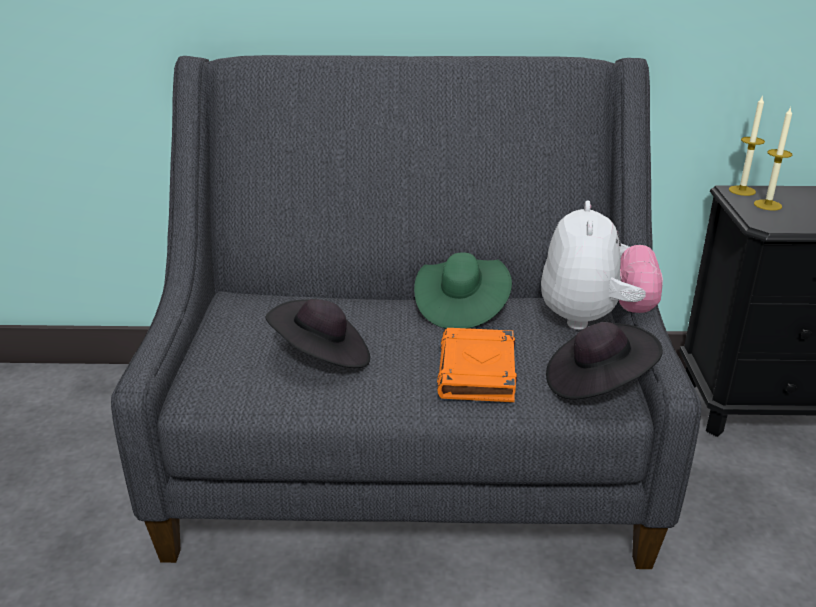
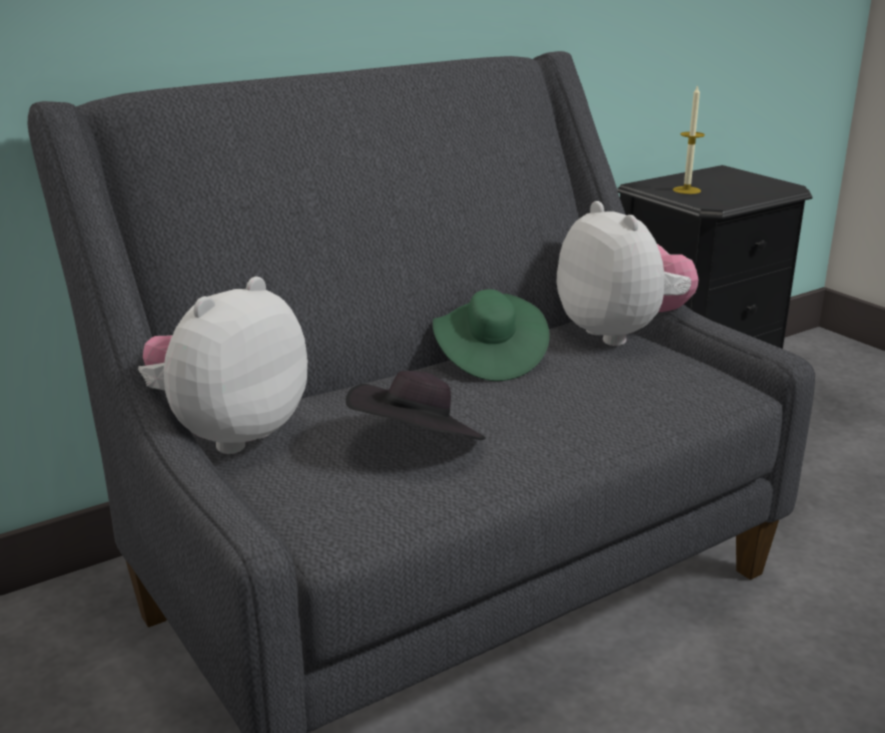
camera: 35 degrees left, 5 degrees down
(233, 307) = (227, 434): none -> plush toy
(477, 372) = (591, 407): orange book -> none
(597, 383) = (703, 382): black hat -> none
(742, 190) = (649, 184): candle -> none

